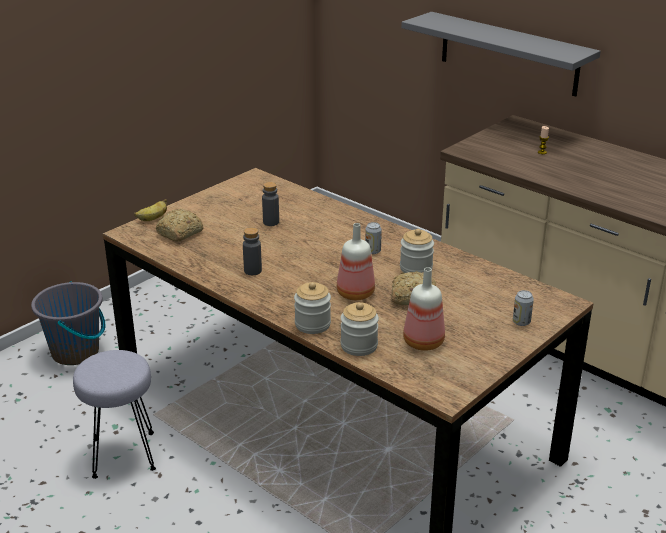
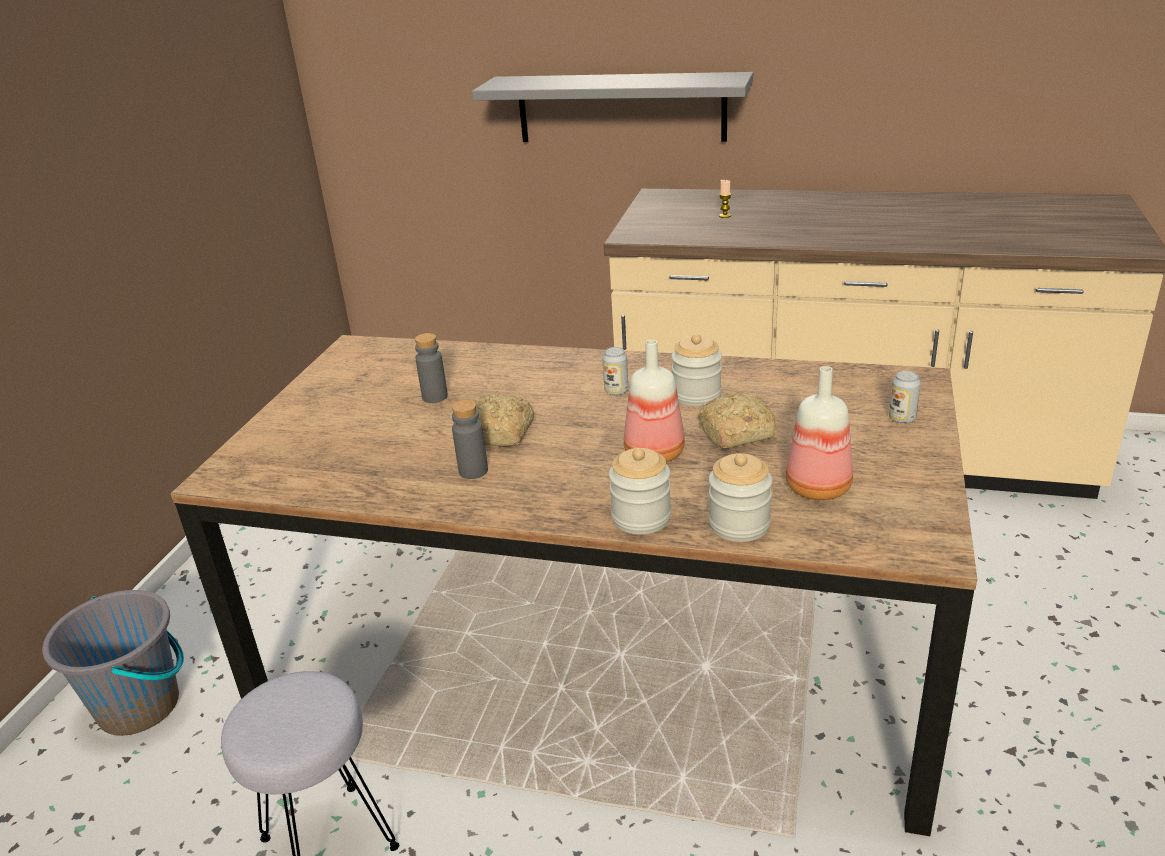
camera: 25 degrees left, 0 degrees up
(152, 219) = (242, 446): banana -> none
(178, 233) = (304, 454): bread -> bread (499, 434)

